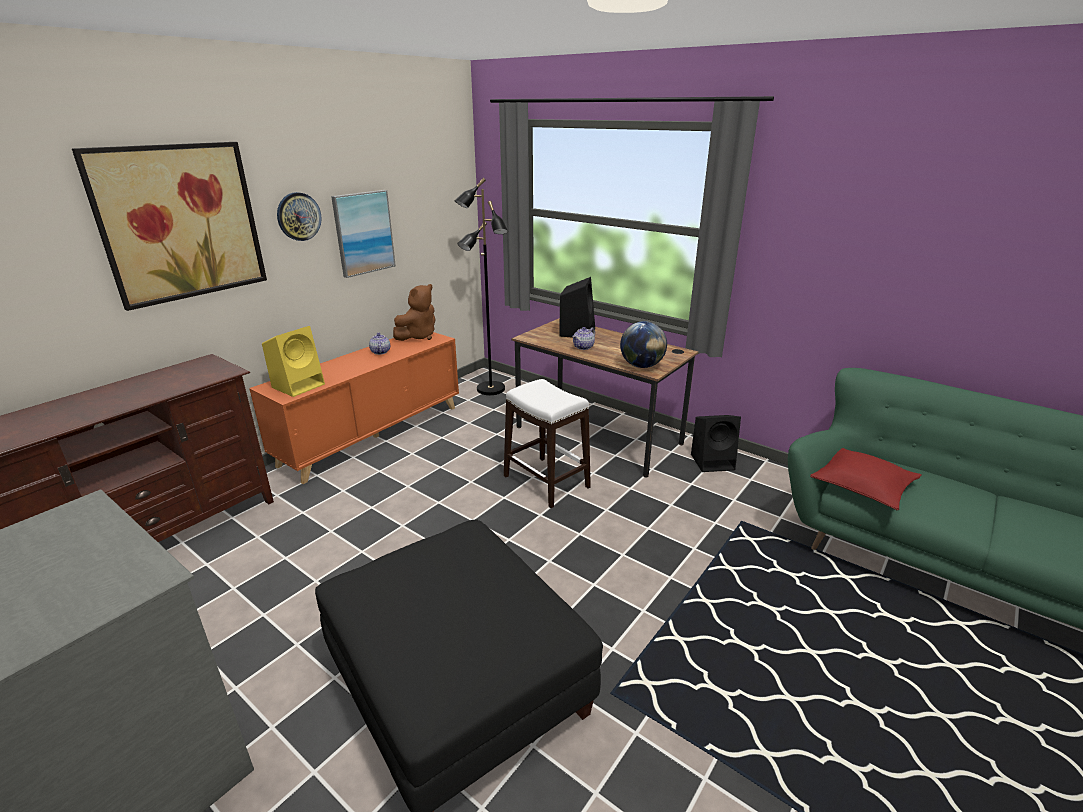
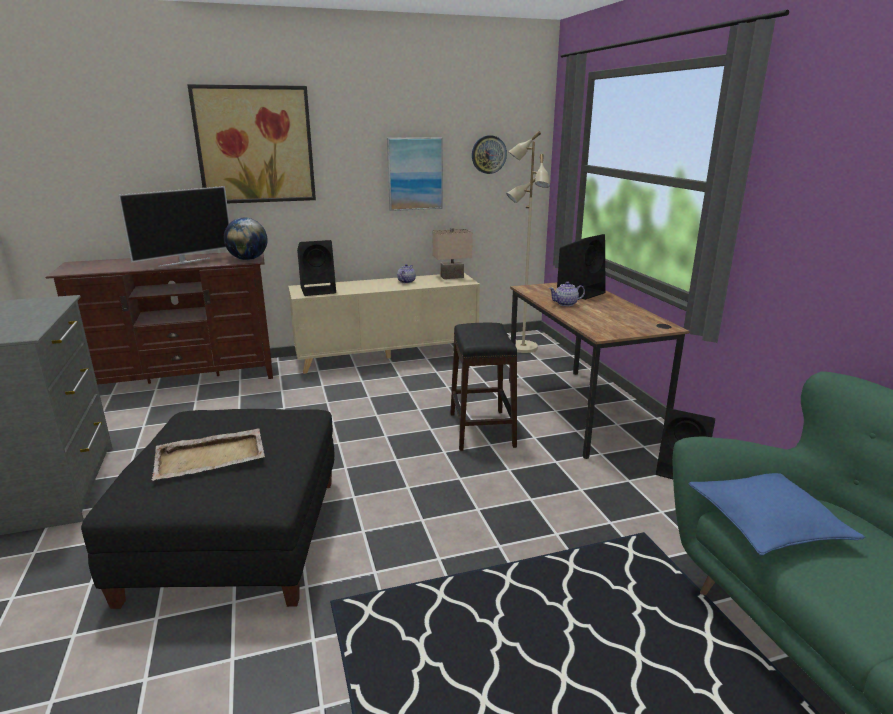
camera: 35 degrees right, 5 degrees down
(133, 395) = (184, 262): none -> television
(298, 216) = (353, 152): wall clock -> wall clock (488, 154)
(299, 385) = (319, 290): yellow speaker -> black speaker
(373, 434) = (388, 355): orange cabinet -> beige cabinet
(418, 336) = (452, 277): brown plush toy -> beige table lamp
(453, 617) = (211, 457): none -> beige tray
(490, 389) = (522, 348): black floor lamp -> beige floor lamp
(546, 482) = (481, 430): white stool -> black stool
(641, 366) = (598, 328): globe -> globe (248, 259)
(862, 486) = (767, 523): red pillow -> blue pillow

